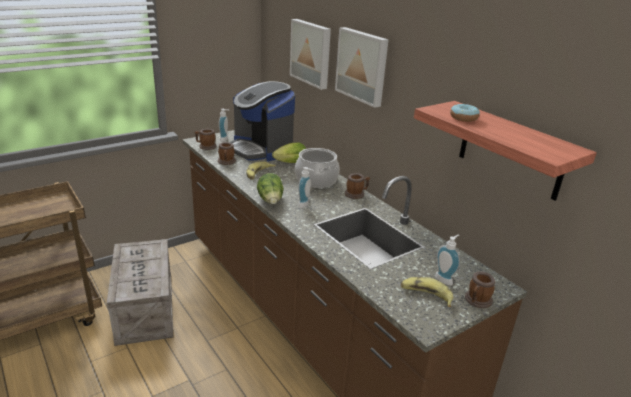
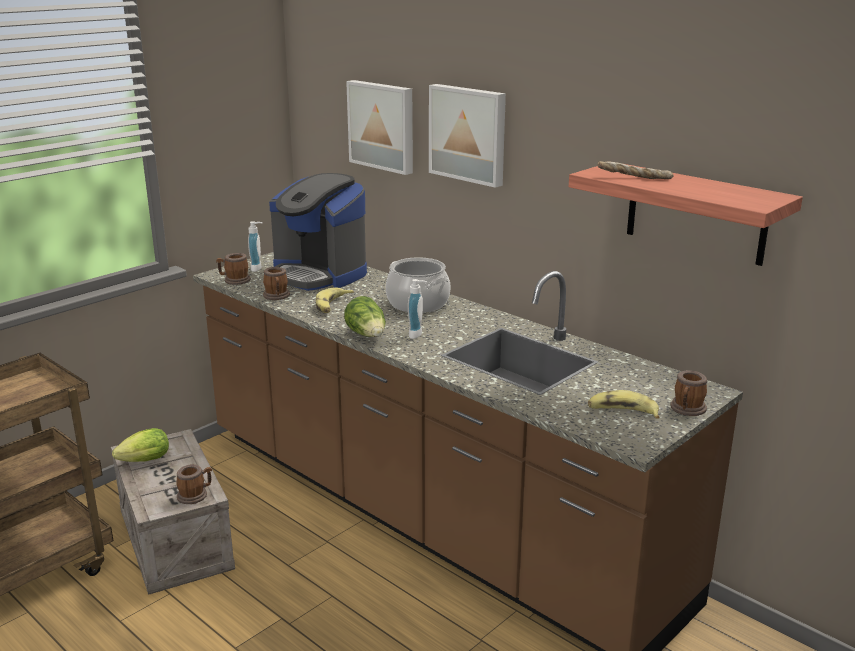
camera: 10 degrees left, 5 degrees down
(288, 163) = (368, 287): lettuce -> lettuce (142, 461)
(356, 194) = (481, 313): mug -> mug (195, 495)
(445, 279) = (638, 392): soap dispenser -> none
(463, 118) = (634, 178): donut -> bread

